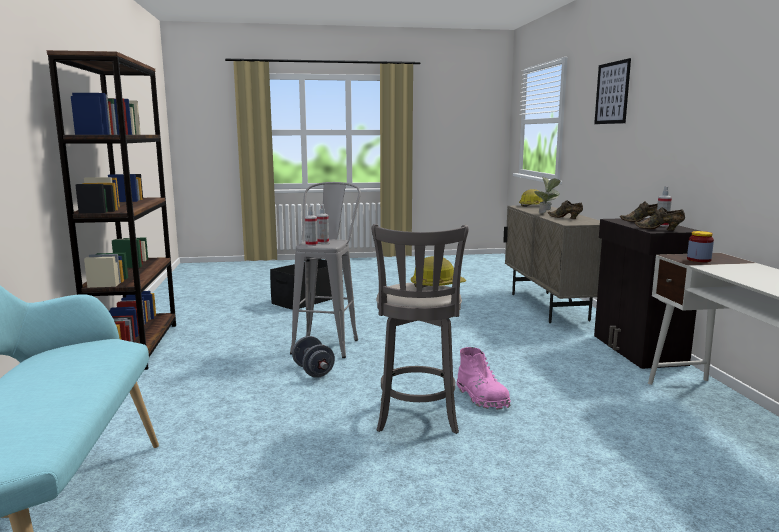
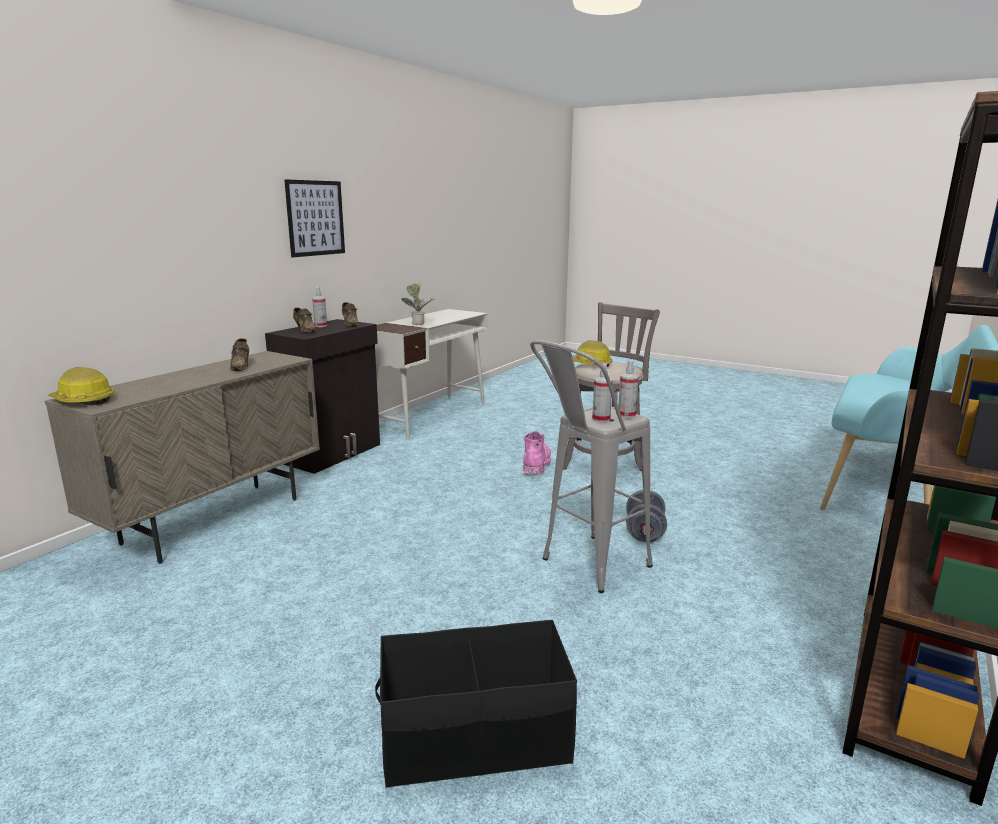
camera: 140 degrees left, 5 degrees up
(547, 213) = (200, 378): potted plant -> potted plant (418, 323)
(612, 93) = (135, 177): picture -> picture (315, 218)
(698, 260) = (403, 328): jar -> none

